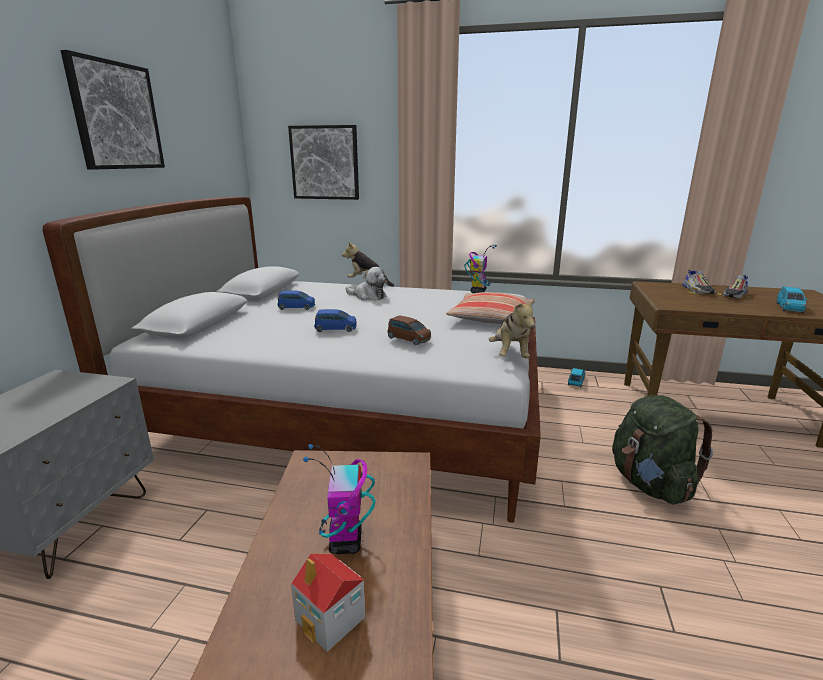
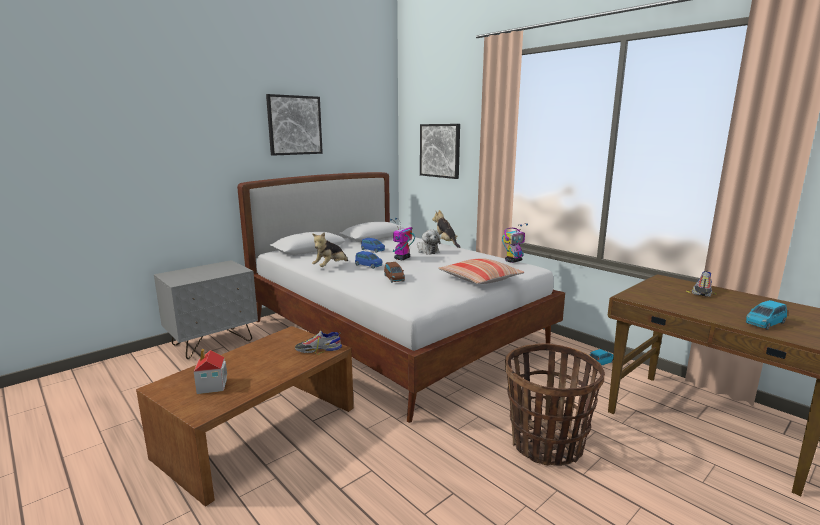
camera: 35 degrees right, 5 degrees down
(346, 542) = (255, 366): toy robot -> toy robot (402, 258)
(510, 354) = (440, 301): plush toy -> plush toy (330, 267)
(650, 484) = (546, 445): green backpack -> basket
(735, 295) = (735, 303): shoe -> shoe (318, 349)

